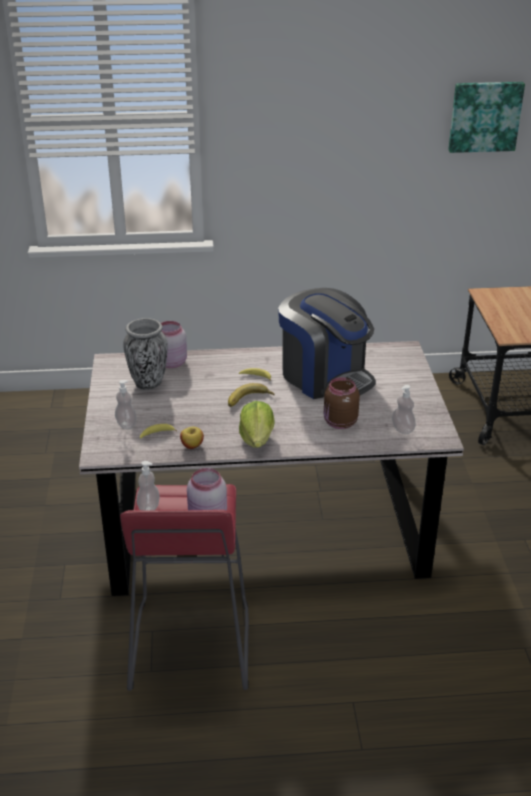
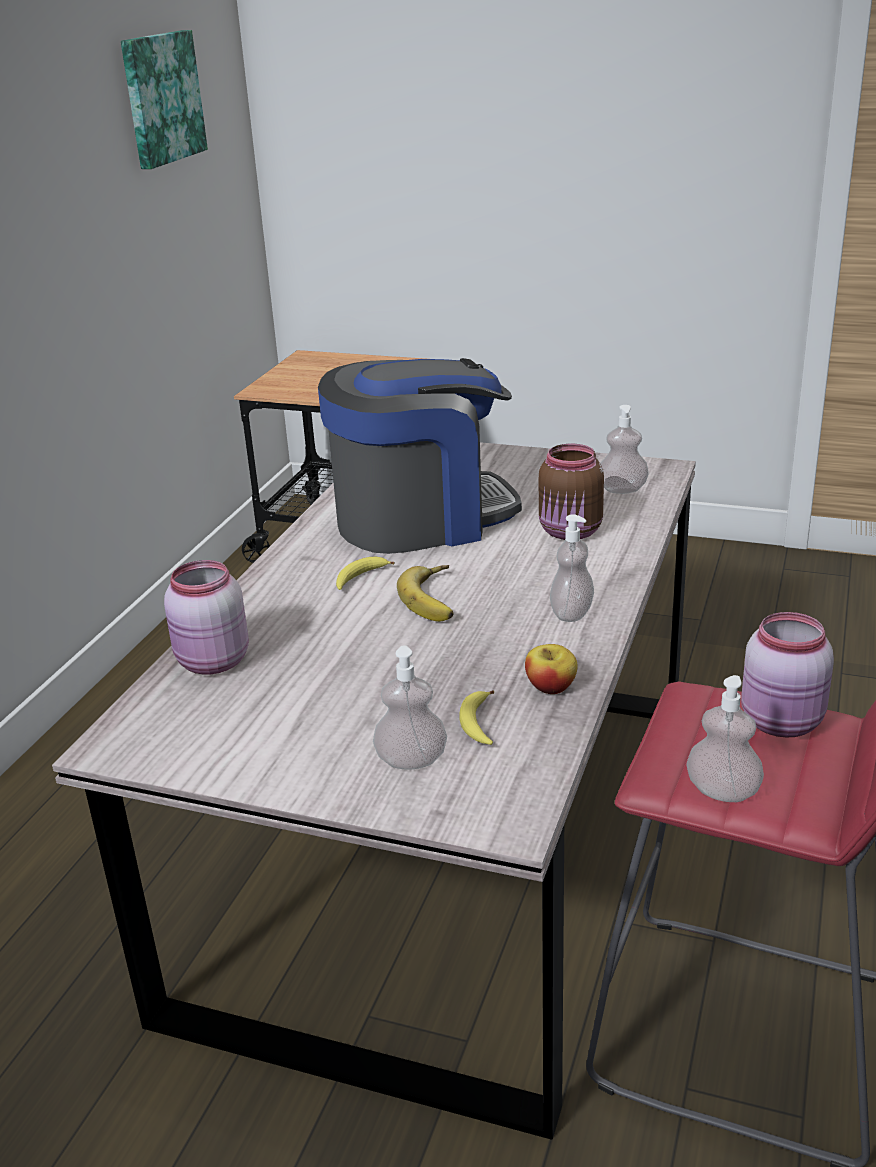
camera: 65 degrees left, 5 degrees down
(148, 383) = (266, 704): vase -> none
(257, 439) = (571, 613): lettuce -> soap dispenser

